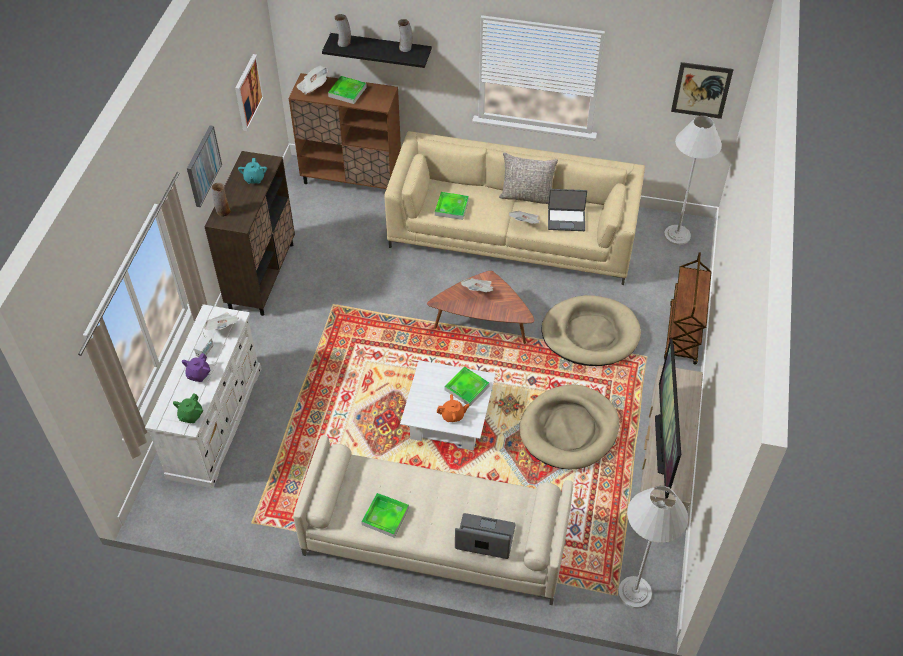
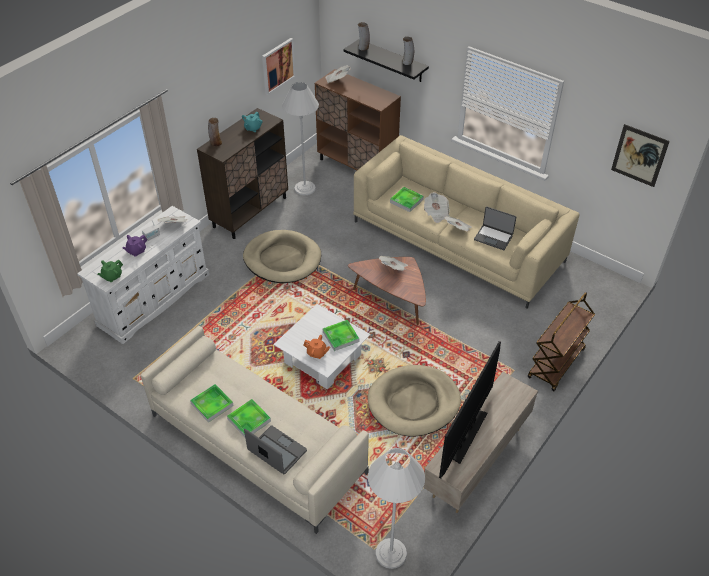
camera: 25 degrees right, 5 degrees down
(203, 166) = (208, 101): picture -> none
(347, 92) = (360, 90): tray -> tray (249, 420)
(491, 212) = (436, 213): none -> newspaper
(527, 196) = (472, 211): grey pillow -> none
(590, 334) = (476, 336): beige dog bed -> beige dog bed (282, 259)
(677, 235) = (597, 285): white floor lamp -> white floor lamp (305, 188)

